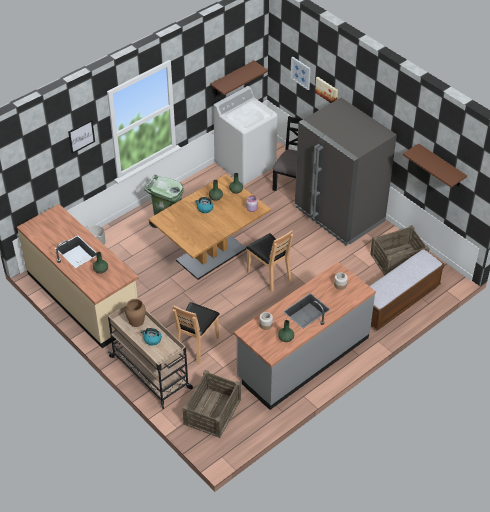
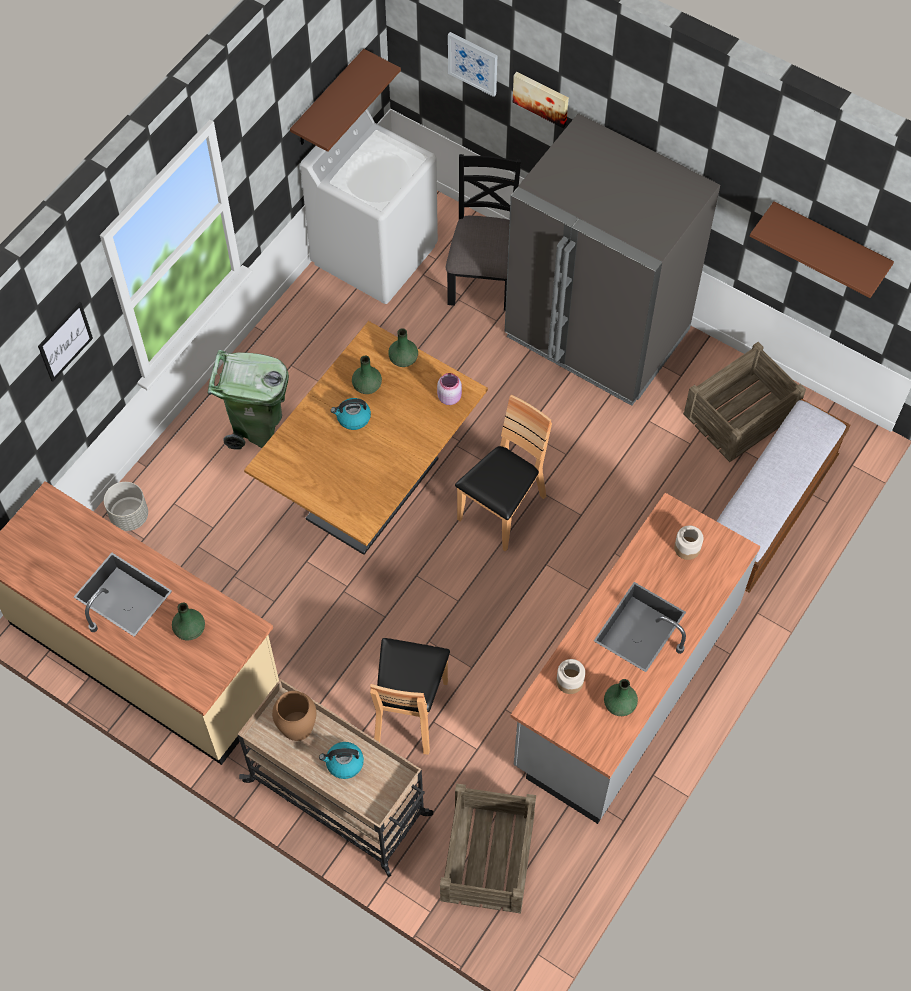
camera: 15 degrees left, 15 degrees up
(269, 275) = (502, 510): brown chair -> brown chair turned 90 degrees counterclockwise

